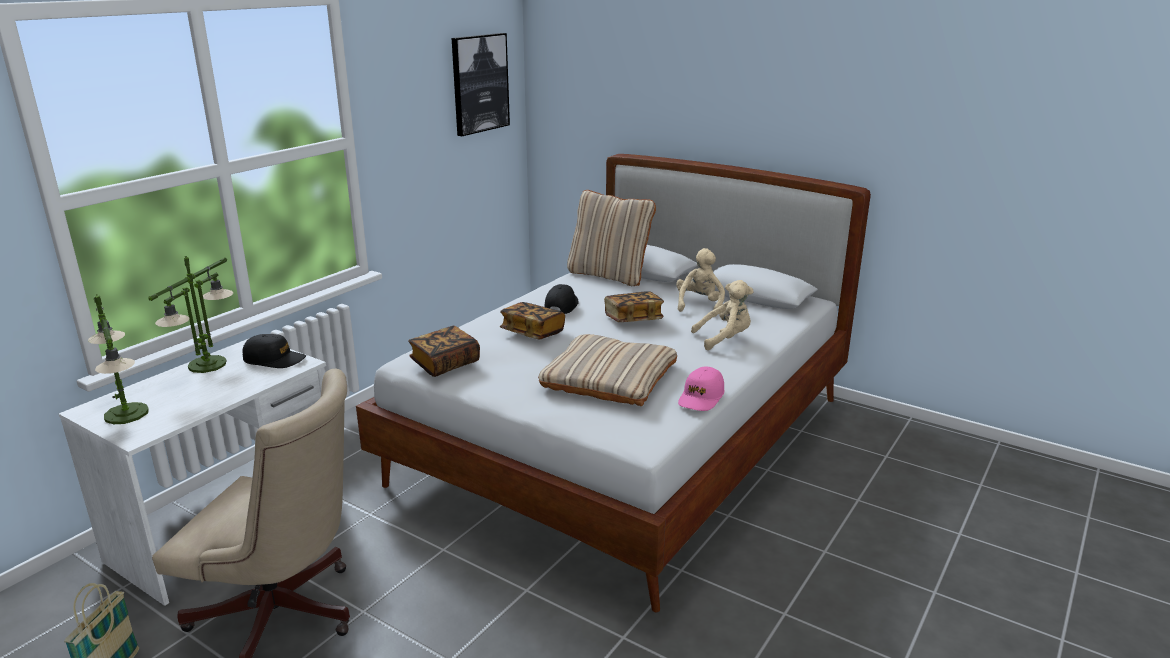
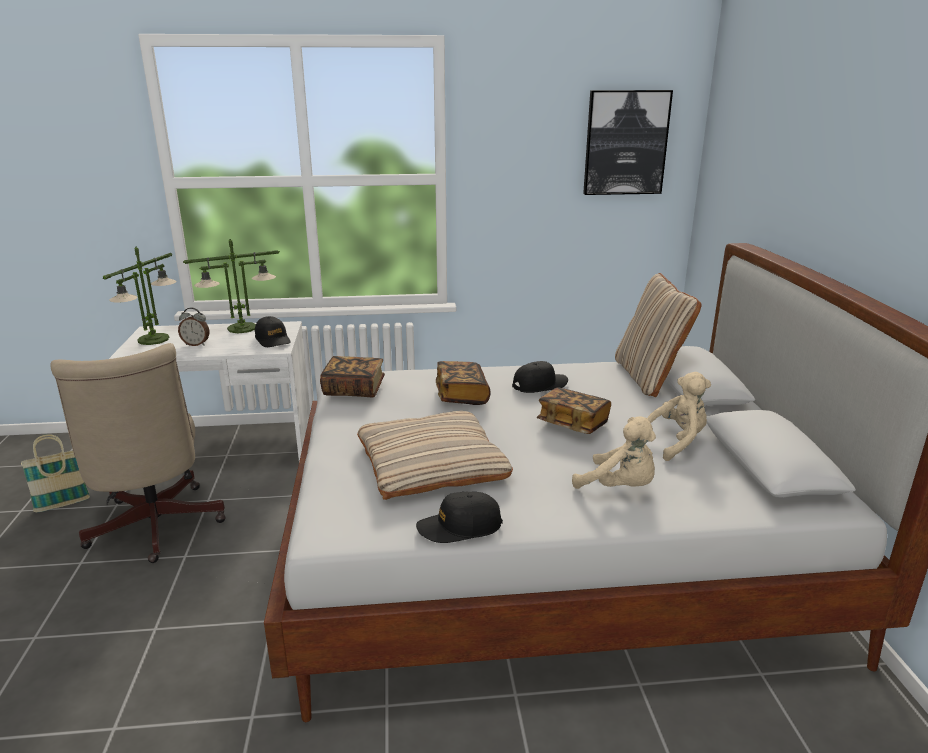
camera: 50 degrees right, 0 degrees up
(198, 396) = (196, 344): none -> alarm clock
(701, 397) = (459, 527): pink cap -> black cap

